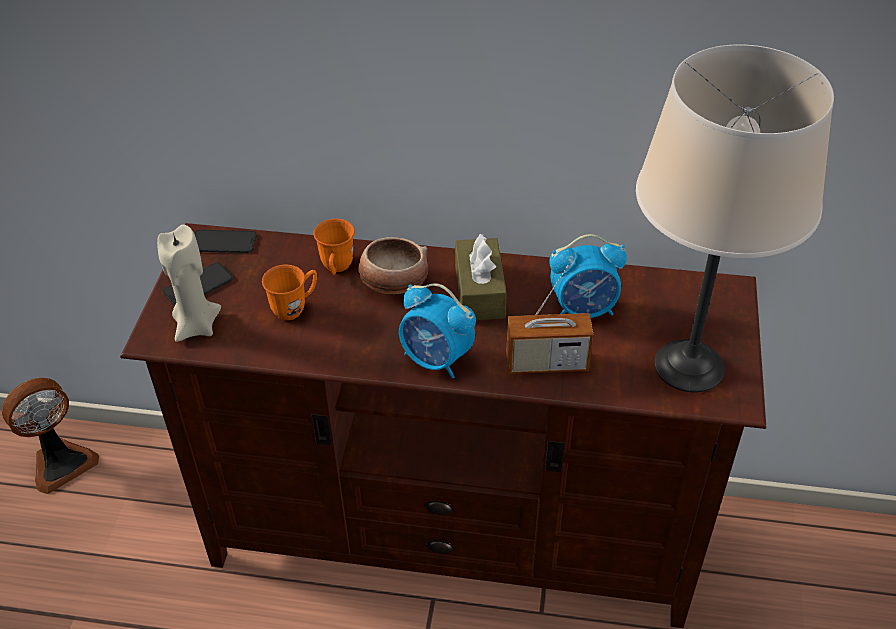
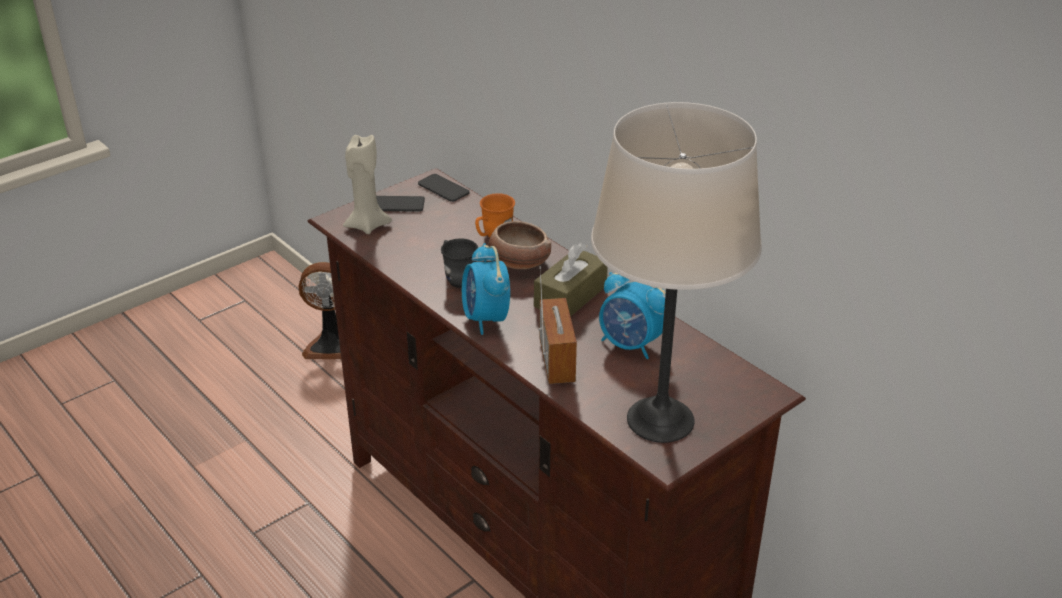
camera: 40 degrees right, 10 degrees down
(295, 307) = (438, 245): orange mug -> none
(357, 332) = (457, 277): none -> grey mug
(547, 363) = (557, 361): radio -> radio turned 135 degrees counterclockwise

